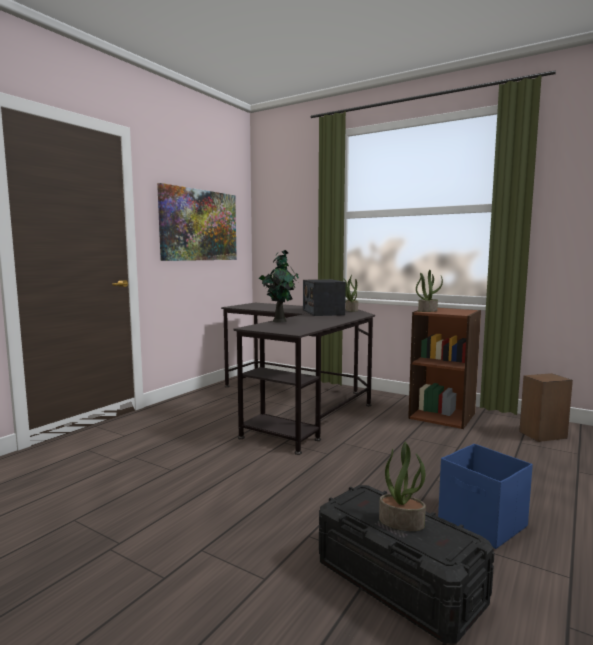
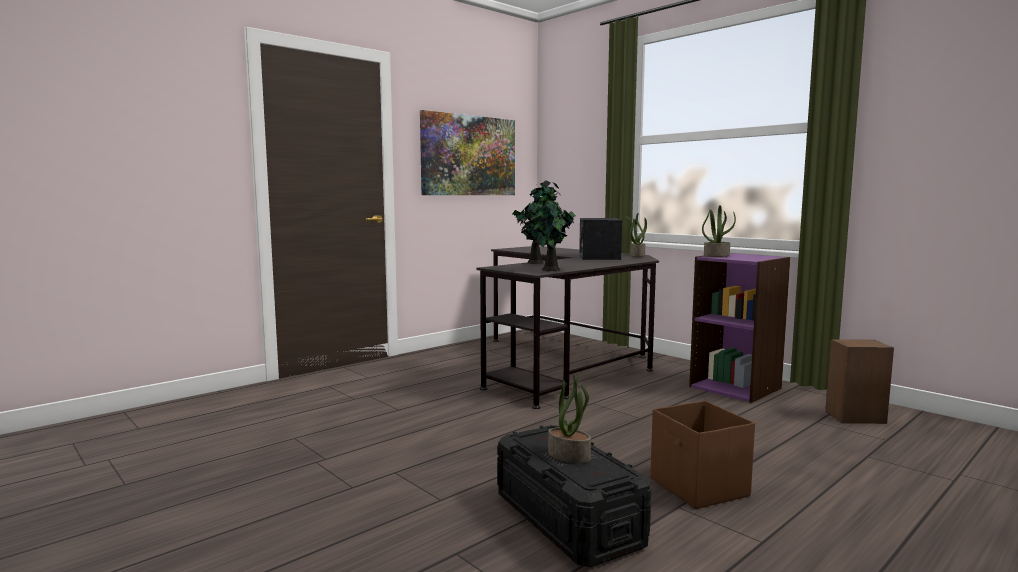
camera: 15 degrees right, 0 degrees up
(303, 328) = (551, 270): none -> potted plant
(442, 415) = (736, 387): brown bookcase -> purple bookcase
(483, 524) = (699, 488): blue storage box -> brown storage box

